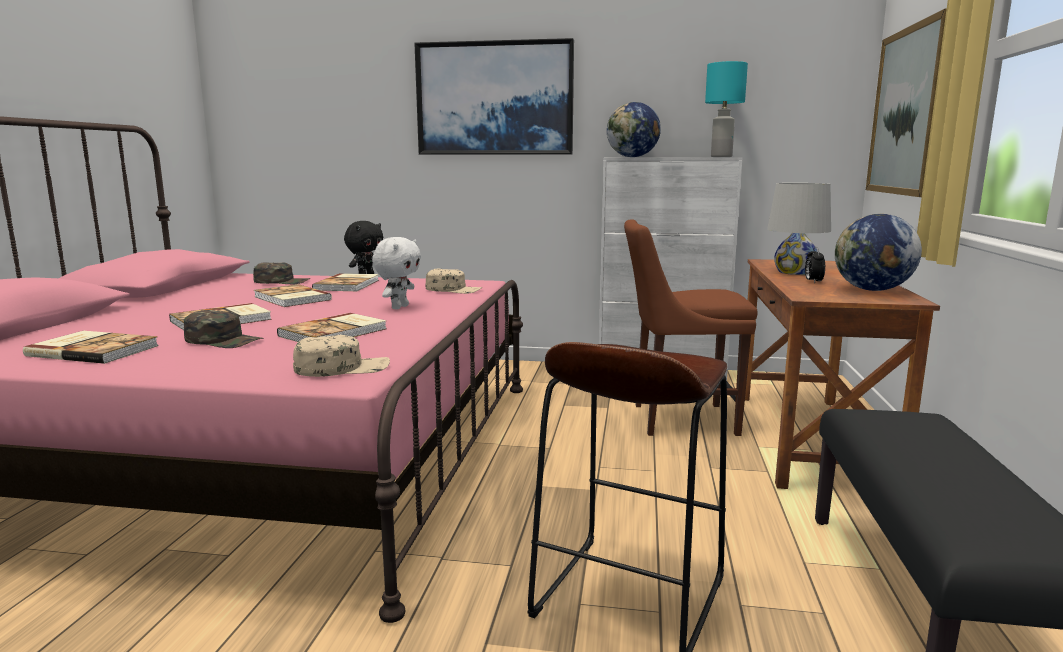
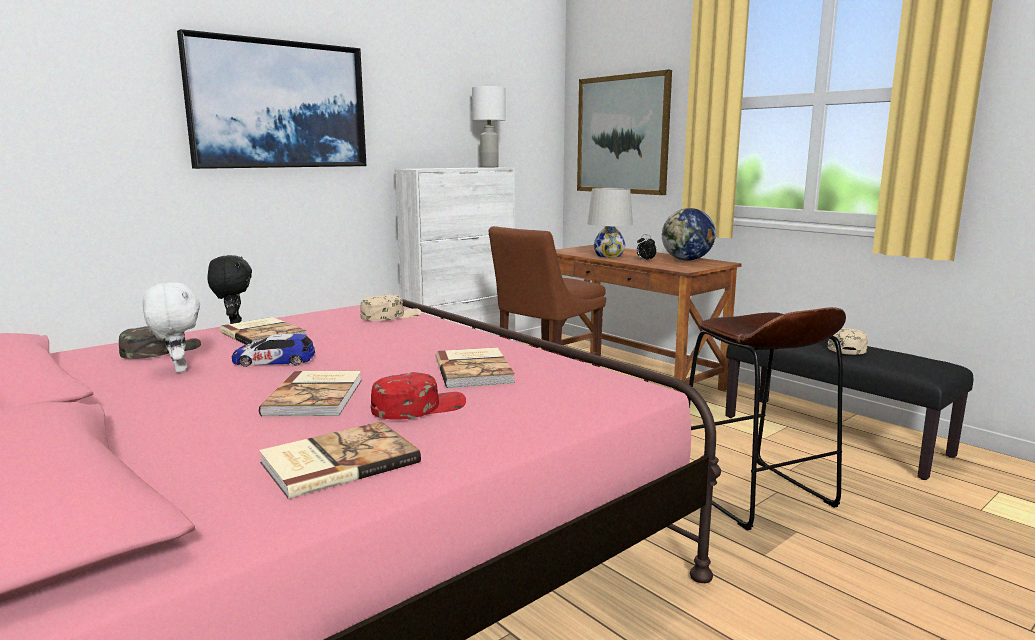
camera: 50 degrees left, 0 degrees up
(224, 340) = (418, 407): green cap -> red cap
(291, 298) = (274, 361): book -> toy car
(342, 368) = (607, 387): beige cap -> beige cap (845, 347)
(399, 307) = (419, 339): white plush toy -> white plush toy (178, 369)
(632, 157) = (427, 168): globe -> none
(720, 157) = (488, 167): turquoise table lamp -> white table lamp

